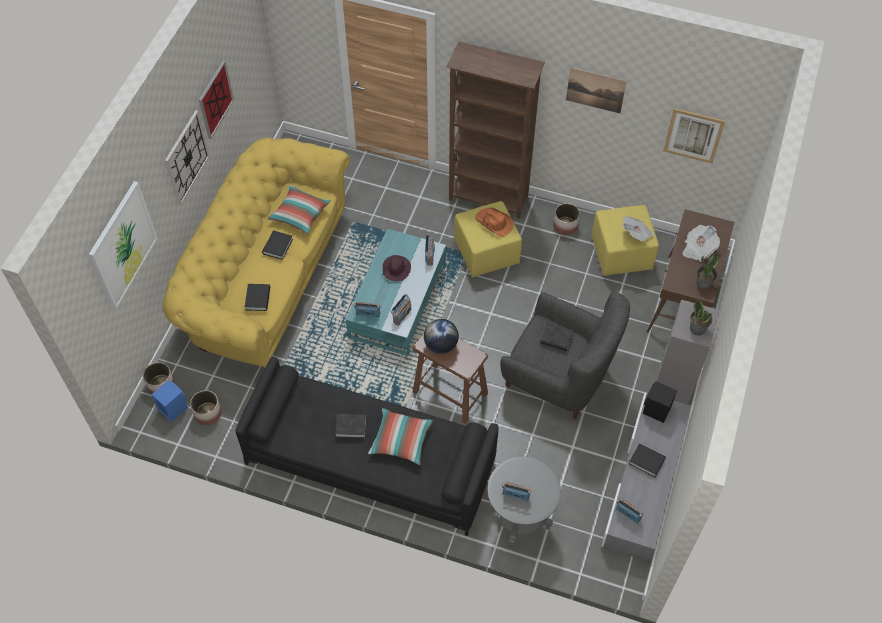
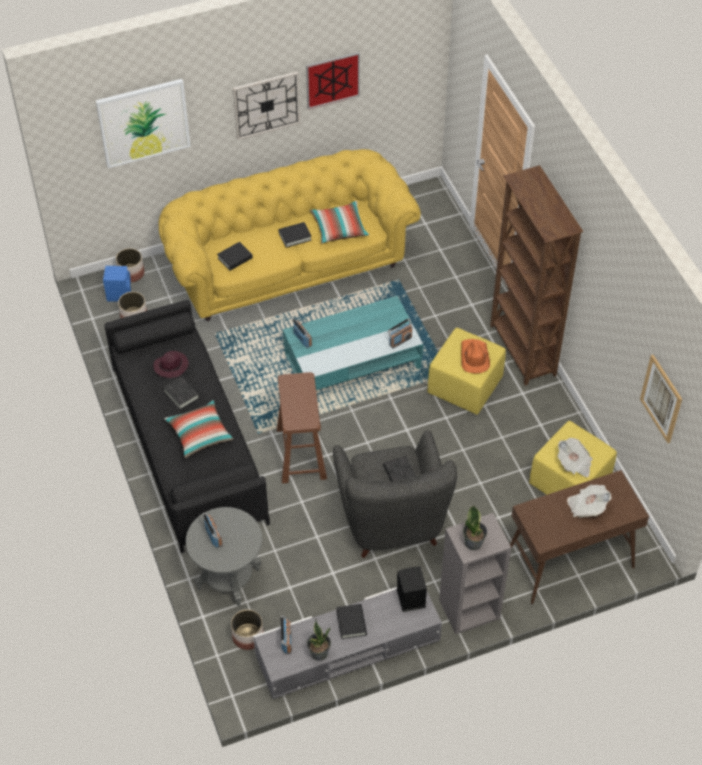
camera: 50 degrees right, 5 degrees down
(396, 269) = (363, 328): purple hat -> purple hat (171, 365)
(402, 315) = (323, 362): radio -> none
(441, 345) = (297, 391): globe -> none
(565, 226) = (554, 423): planter -> planter (248, 637)
(595, 90) = (610, 290): picture -> none
(703, 284) = (551, 534): potted plant -> potted plant (319, 653)

